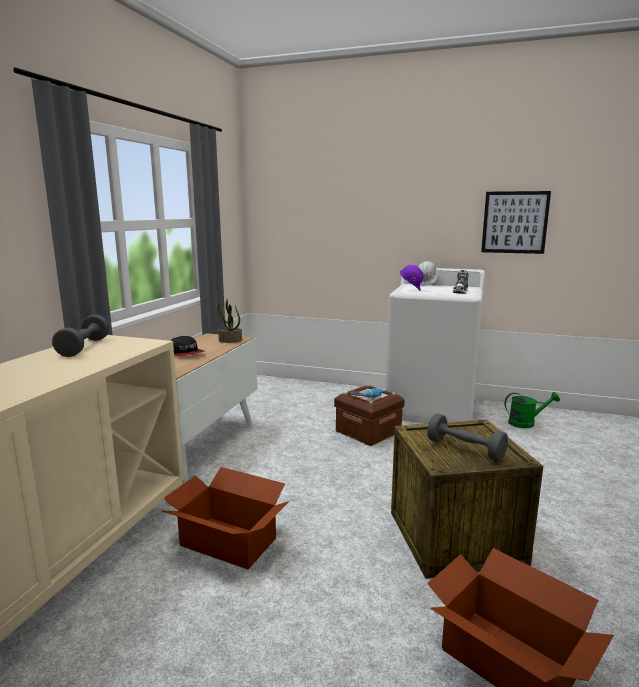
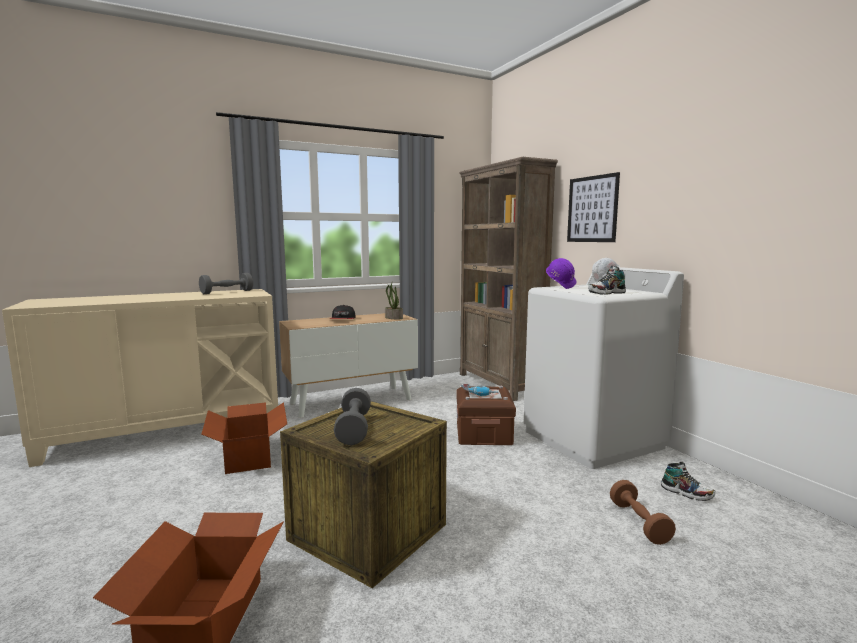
camera: 45 degrees right, 5 degrees down
(292, 386) = (499, 384): none -> brown bookcase
(514, 222) = (727, 206): picture -> picture (592, 209)
(526, 423) = (686, 493): green watering can -> shoe
(542, 450) = (639, 523): none -> brown dumbbell

